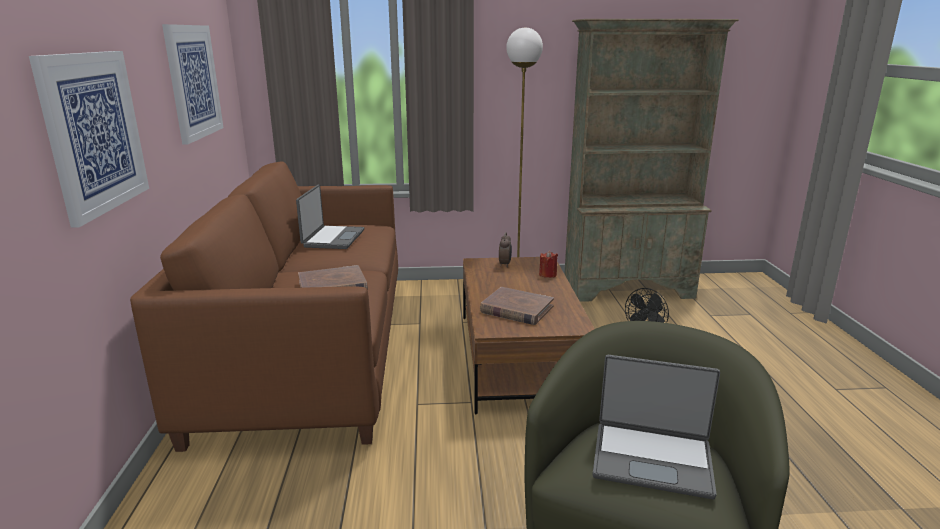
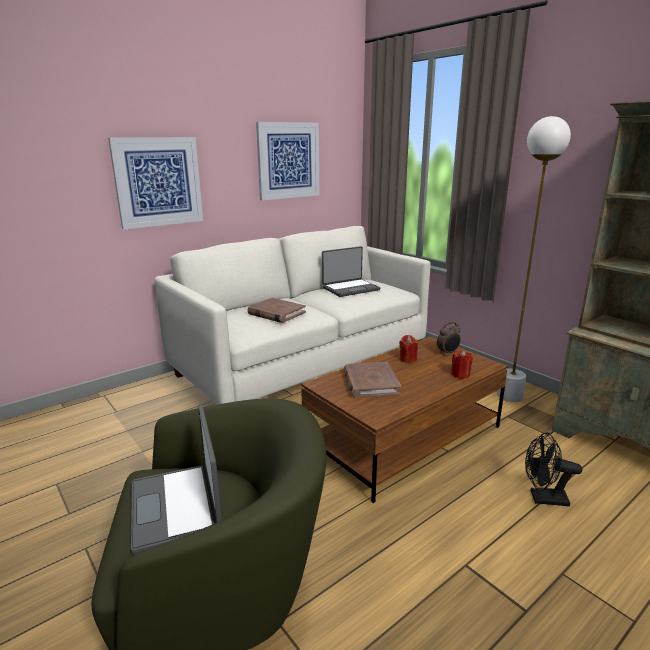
camera: 55 degrees right, 0 degrees up
(309, 353) = (302, 363): brown sofa -> white sofa
(493, 281) = (408, 359): none -> red candle

